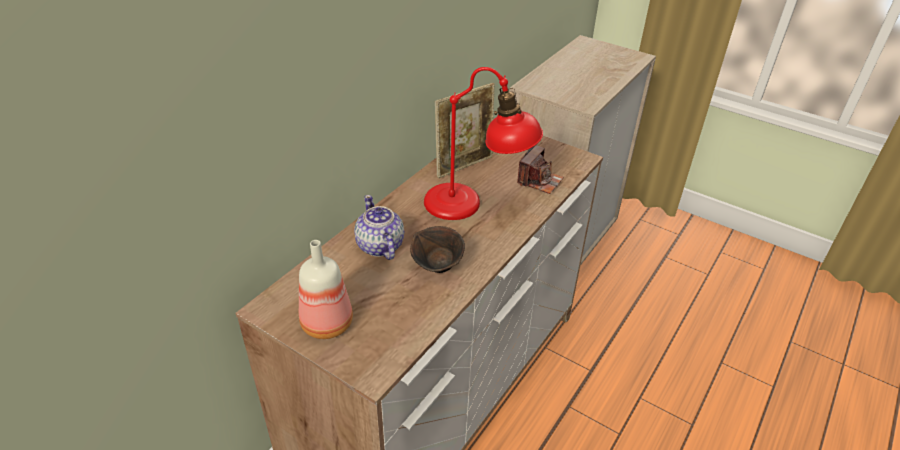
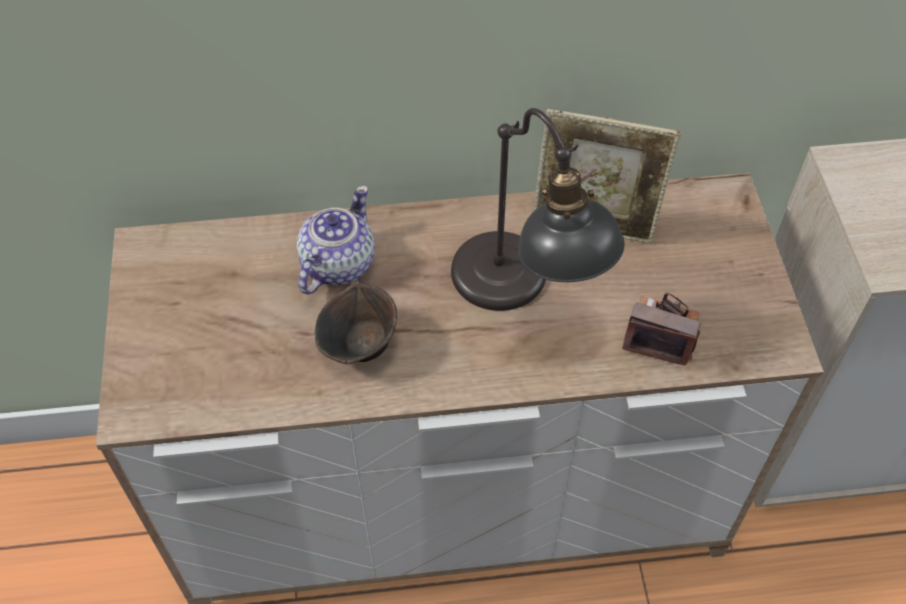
camera: 50 degrees right, 15 degrees up
(329, 324) = (168, 317): bottle -> none
(477, 203) = (526, 299): red table lamp -> grey table lamp
(539, 181) = (661, 333): camera -> camera turned 150 degrees counterclockwise

